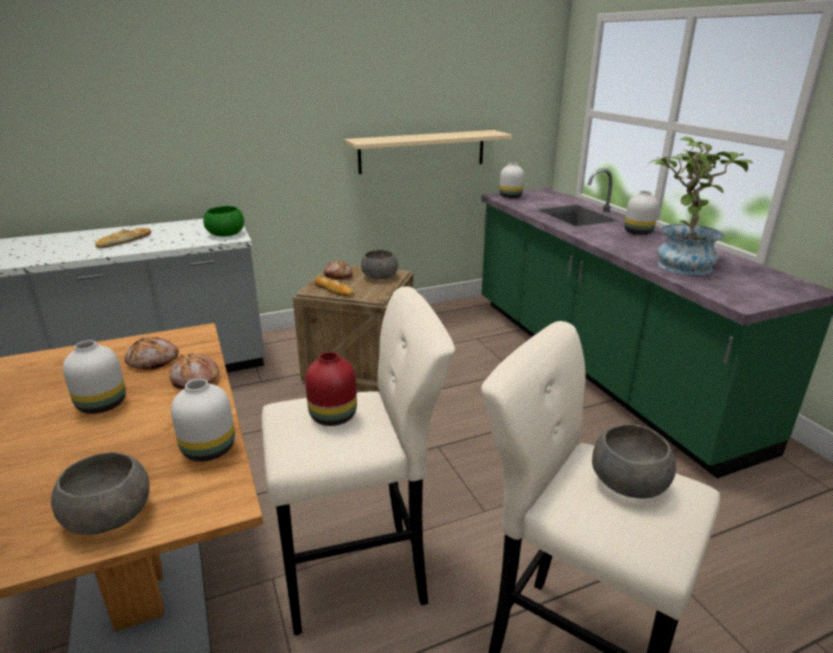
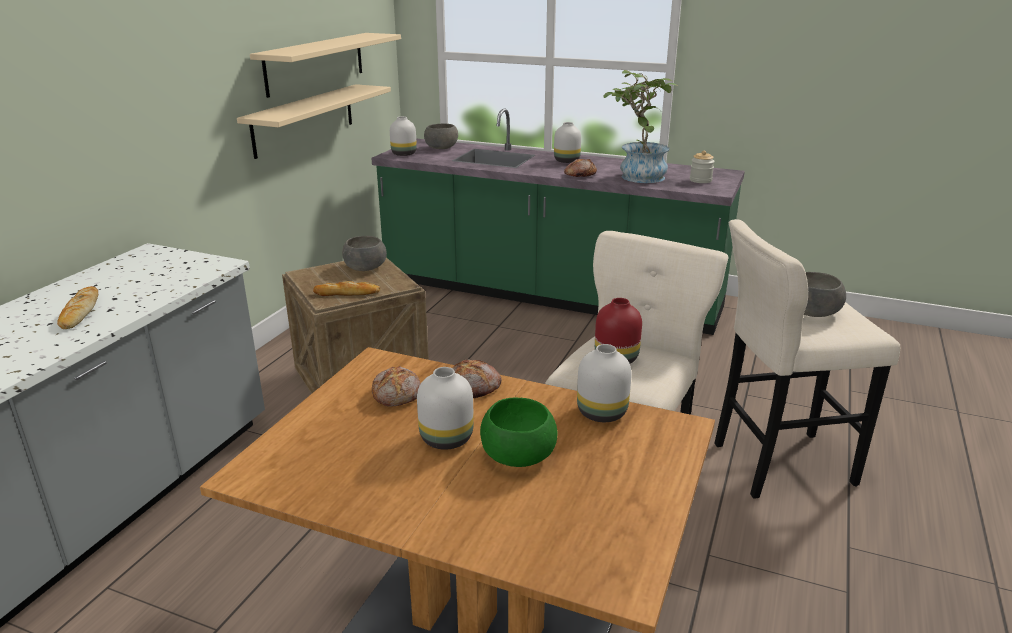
camera: 45 degrees left, 0 degrees up
(110, 515) = (640, 475): grey bowl -> grey bowl (441, 148)
(225, 234) = (200, 264): green bowl -> green bowl (517, 455)
(338, 275) = (321, 280): bread -> bread (580, 174)
(445, 106) = (315, 63): none -> beige shelf
(748, 287) = (700, 180): none -> jar

